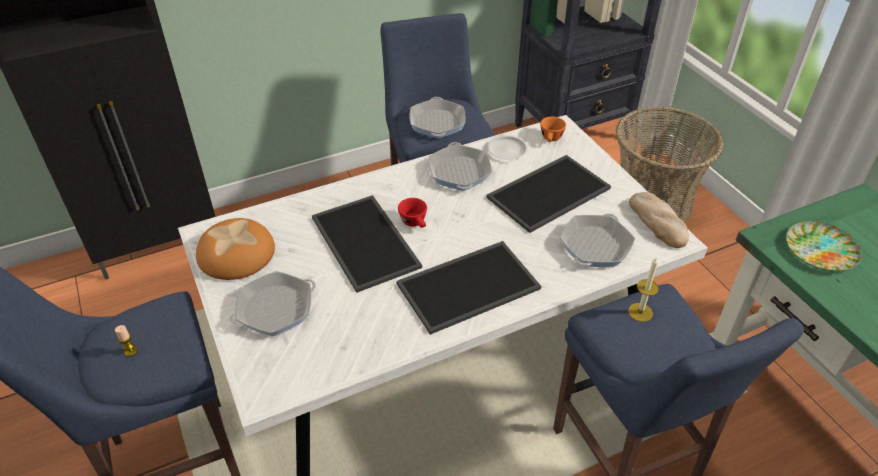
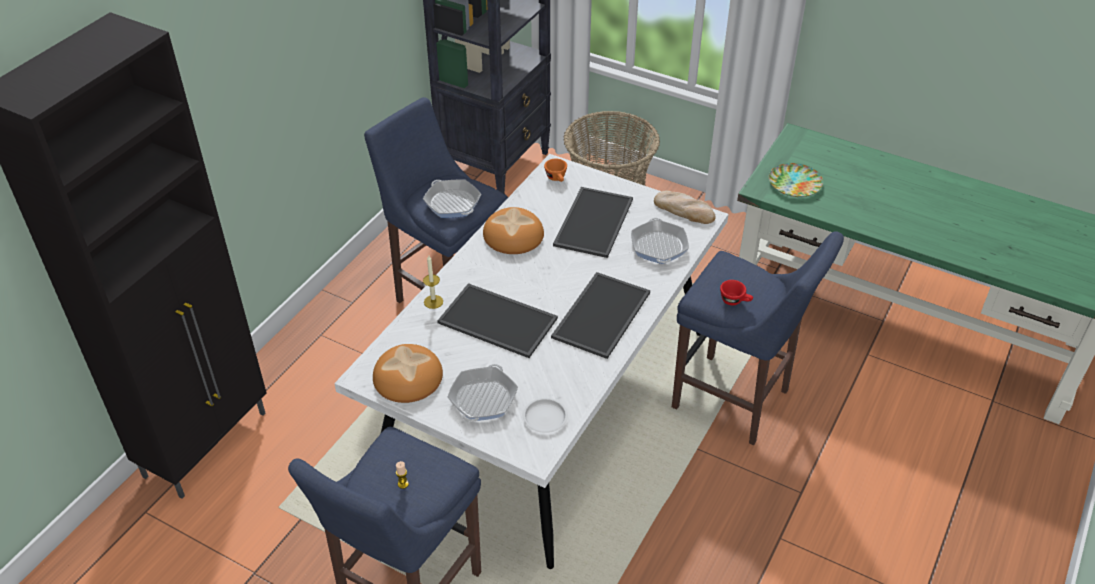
camera: 35 degrees left, 0 degrees up
(415, 223) = (520, 289): red cup -> red cup (735, 301)
(459, 172) = (514, 235): frying pan -> bread
(507, 150) = (532, 202): white plate -> white plate (544, 417)
(640, 312) = (721, 277): candle -> candle (433, 301)

